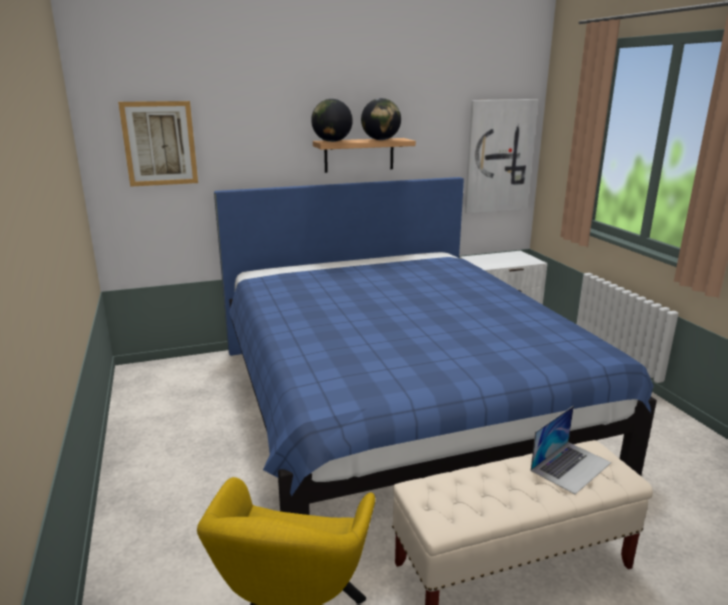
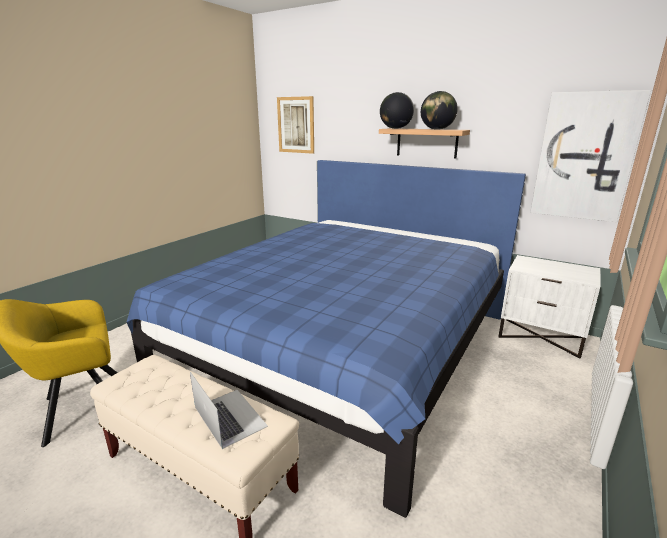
camera: 50 degrees right, 0 degrees up
(571, 466) = (230, 416): laptop -> laptop turned 135 degrees counterclockwise

